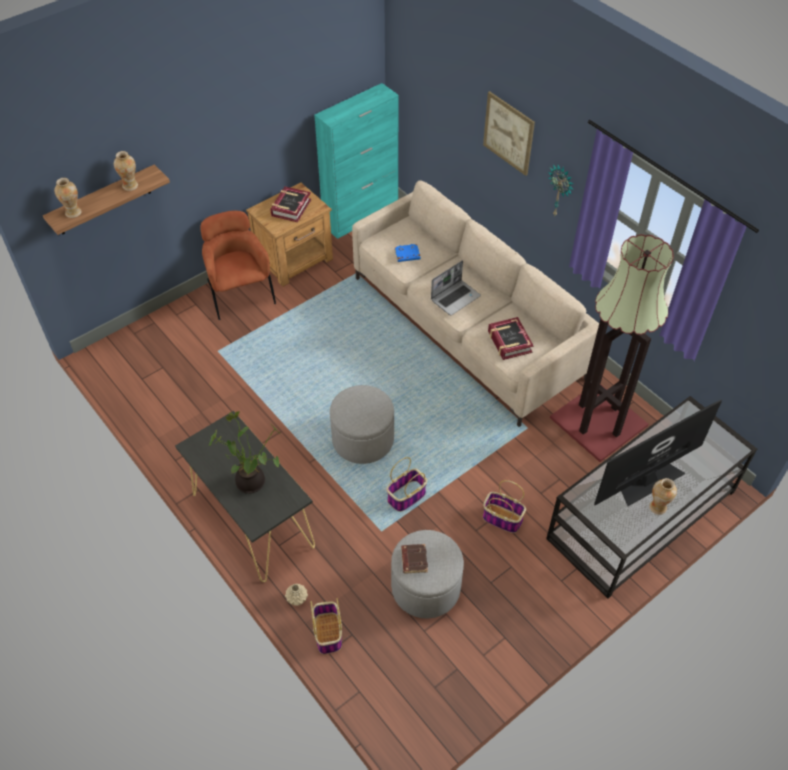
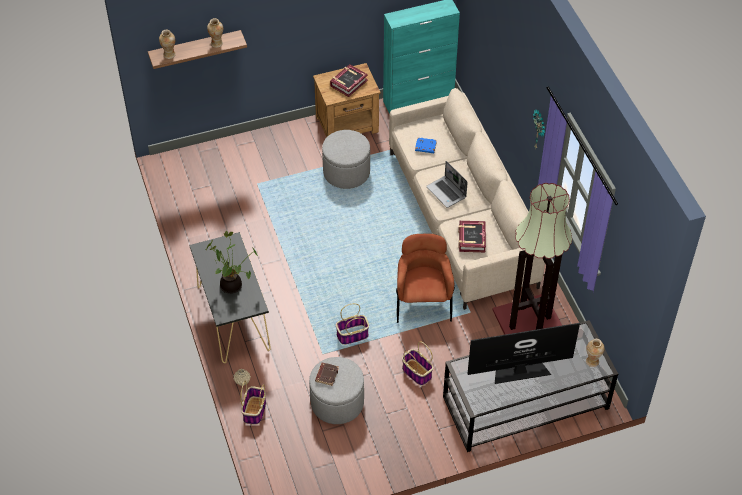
camera: 20 degrees right, 0 degrees up
(240, 294) = (292, 142): brown armchair -> brown armchair (423, 302)
(363, 439) = (339, 283): grey ottoman -> grey ottoman (346, 172)
(455, 298) = (447, 192): laptop -> laptop turned 75 degrees clockwise
(508, 133) = (516, 73): picture -> none
(657, 507) = (516, 391): vase -> vase (592, 361)

